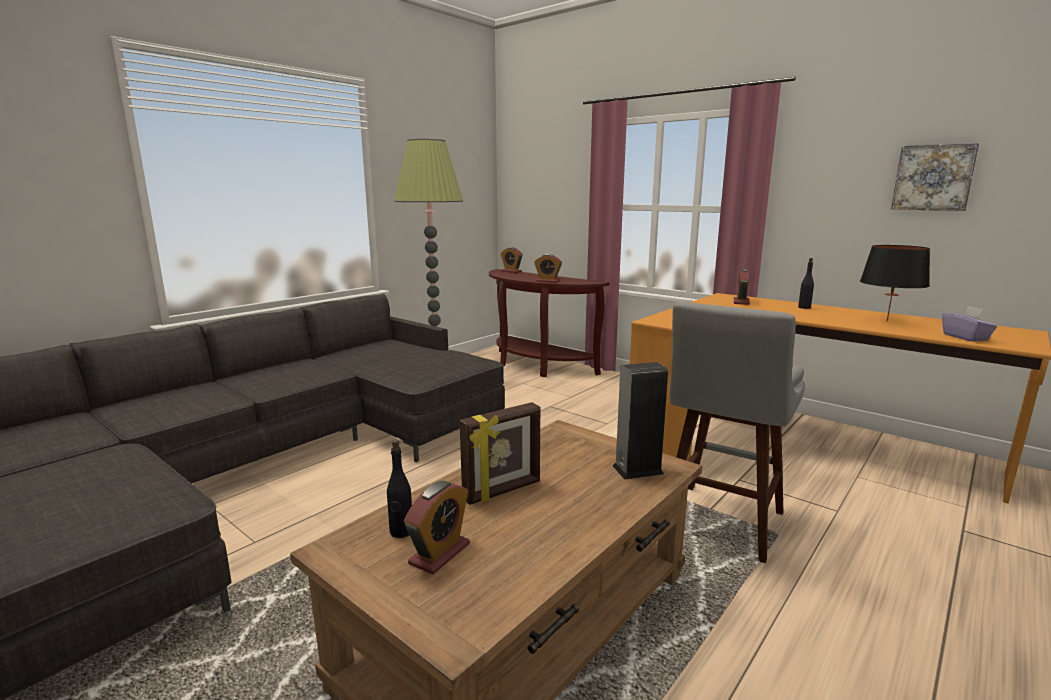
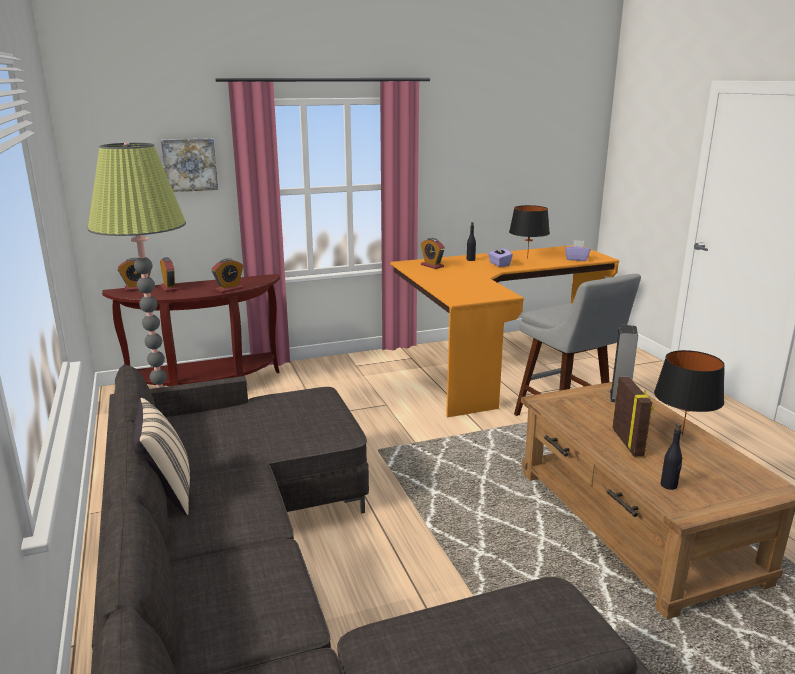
camera: 60 degrees left, 5 degrees up
(291, 361) = (166, 493): none -> beige pillow
(439, 554) = (700, 478): alarm clock -> alarm clock (169, 288)
(568, 527) = (682, 434): none -> black table lamp
(822, 316) = (499, 264): none -> purple tissue box
(933, 177) = (511, 155): picture -> picture (189, 164)

